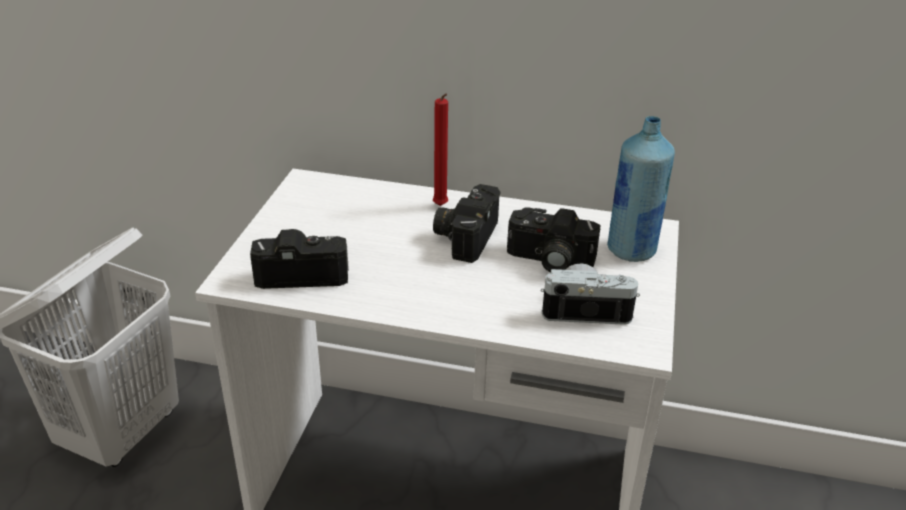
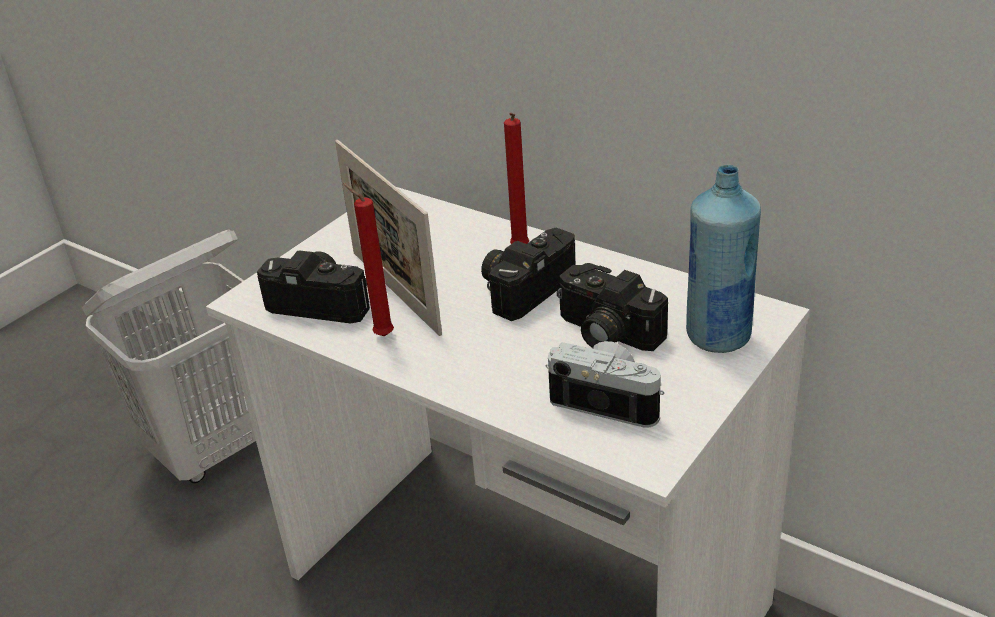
camera: 25 degrees right, 0 degrees up
(361, 254) = (395, 292): none -> picture frame
(373, 291) = (381, 335): none -> red candle

